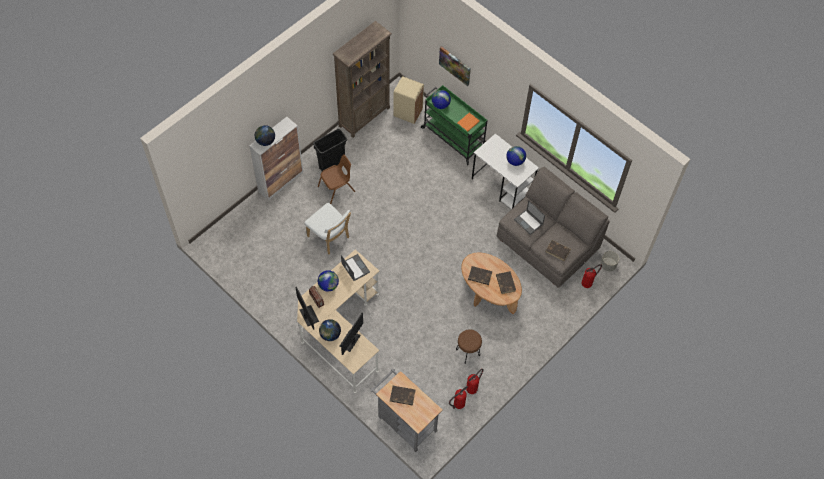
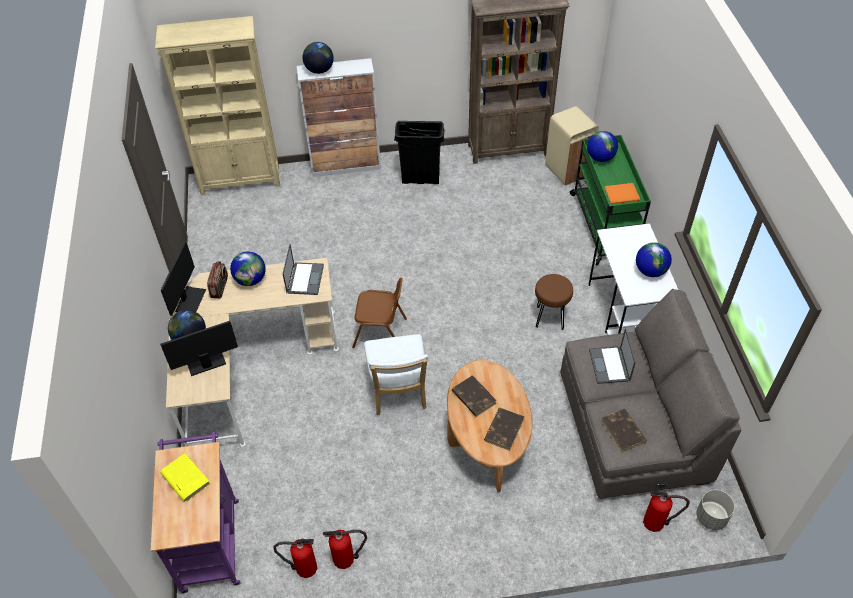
camera: 40 degrees right, 10 degrees down
(227, 228) = (241, 180): none -> beige bookcase
(329, 238) = (341, 252): white chair -> white chair (398, 393)
(337, 189) = (402, 206): brown chair -> brown chair (380, 333)
(402, 396) = (185, 478): brown book -> yellow book
(404, 422) = (210, 539): grey cart -> purple cart
(455, 65) = (642, 98): picture -> none
(467, 352) = (384, 502): brown stool -> brown stool (549, 317)

